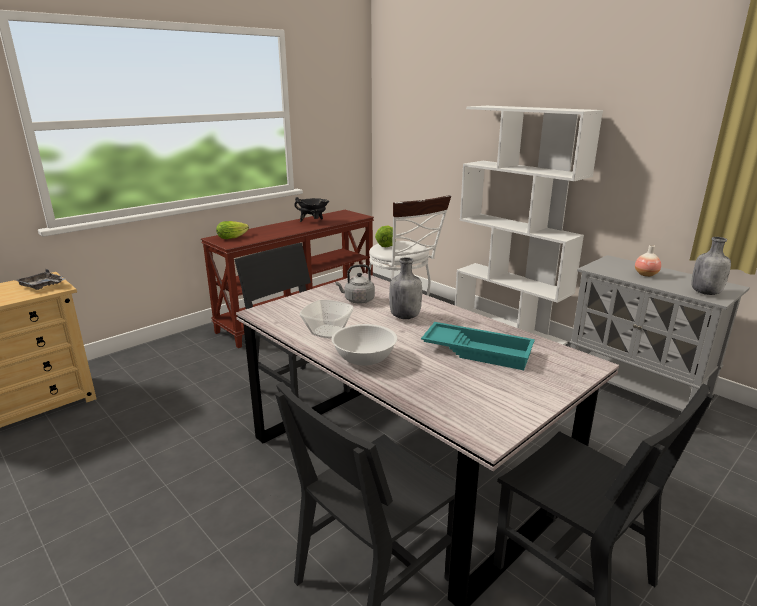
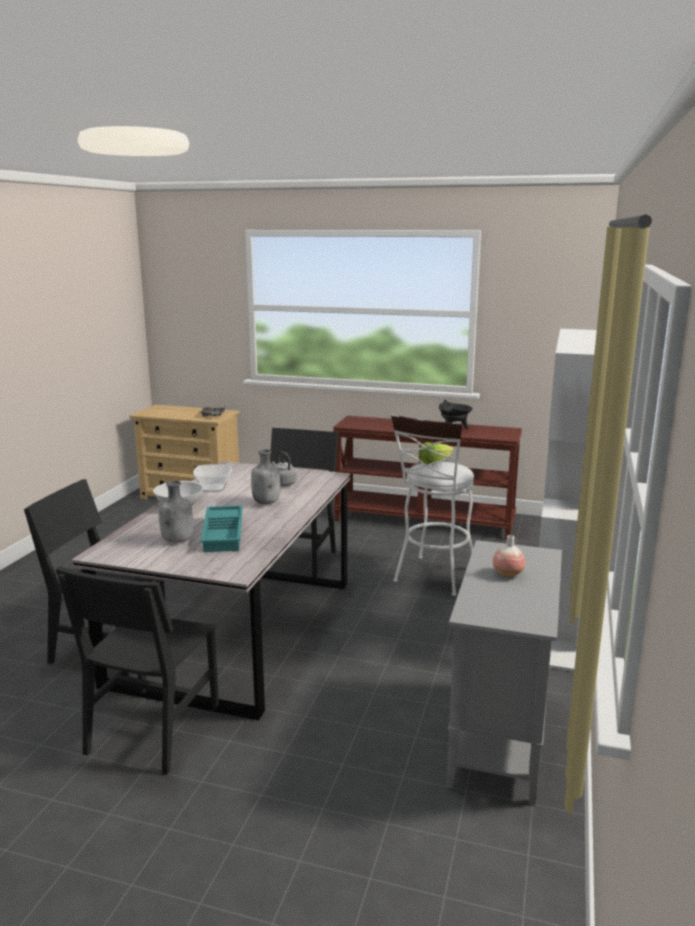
camera: 60 degrees right, 5 degrees down
(234, 237) = (364, 421): lettuce -> none
(705, 292) = (485, 608): grey bottle -> grey bottle (178, 540)

